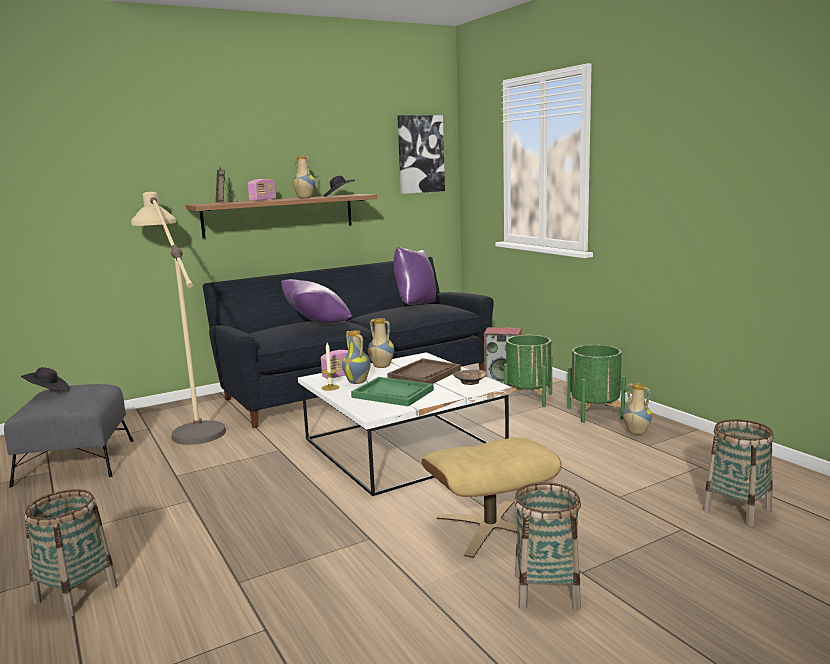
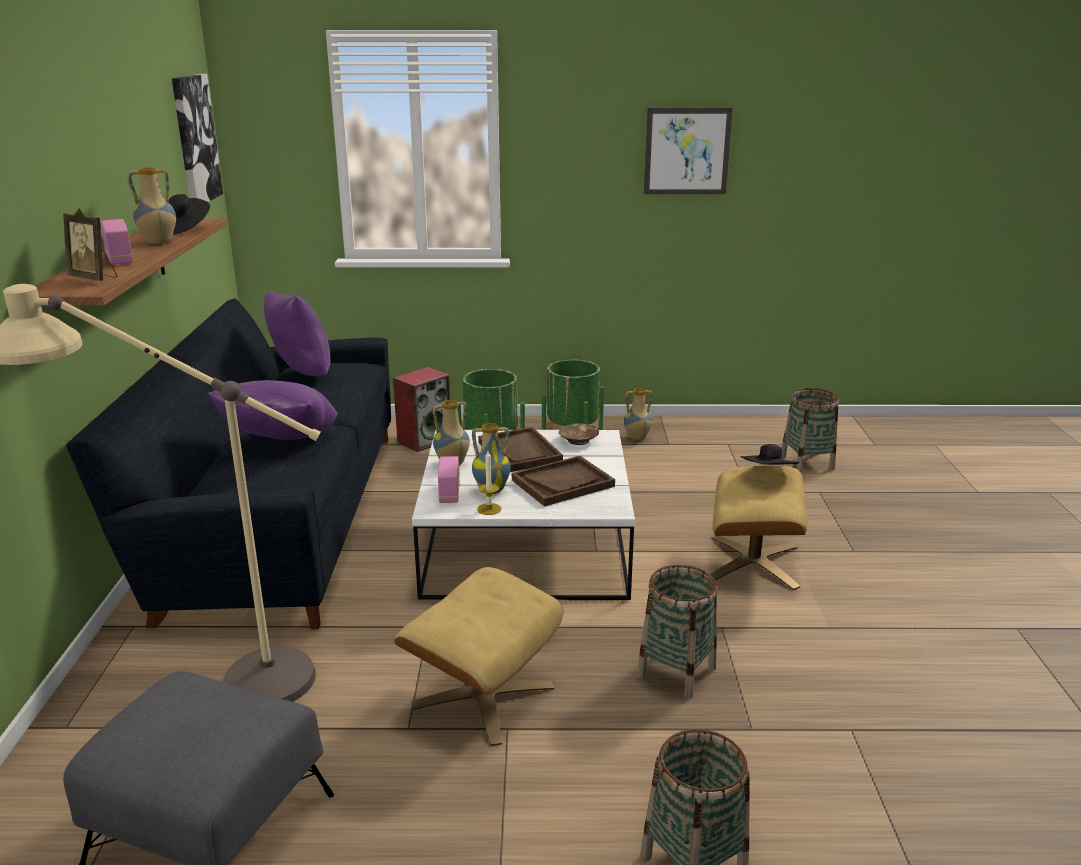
camera: 60 degrees left, 10 degrees up
(48, 392) = (139, 742): black hat -> black hat (768, 475)
(218, 484) = (483, 696): none -> beige ottoman
(393, 393) = (563, 483): green tray -> brown tray
(546, 591) = (871, 574): basket -> basket (677, 672)
(725, 157) = (687, 151): none -> picture

